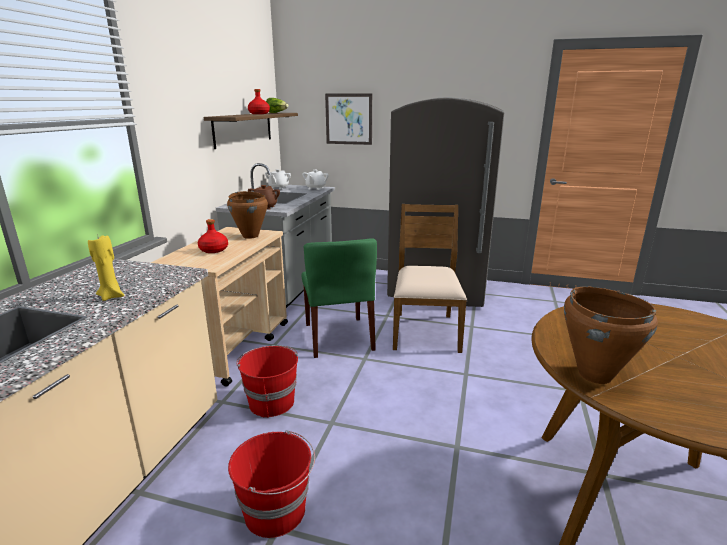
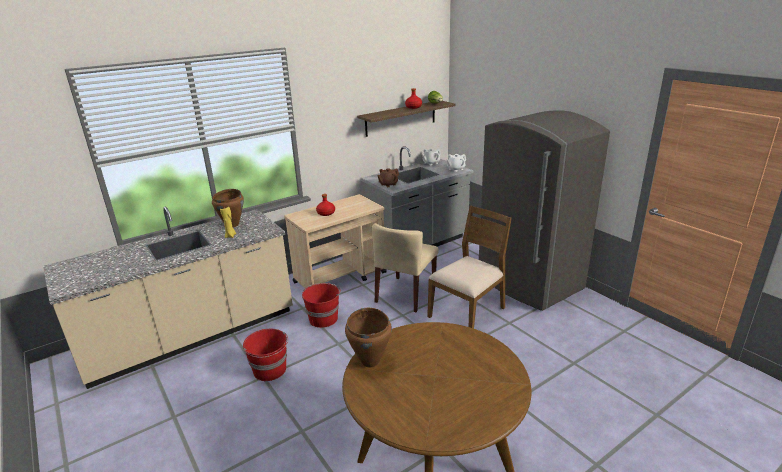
camera: 40 degrees right, 5 degrees up
(250, 236) = (360, 206): brown cooking pot -> brown cooking pot (232, 225)
(339, 337) = (406, 294): green chair -> beige chair
(349, 119) = (493, 113): picture -> none

